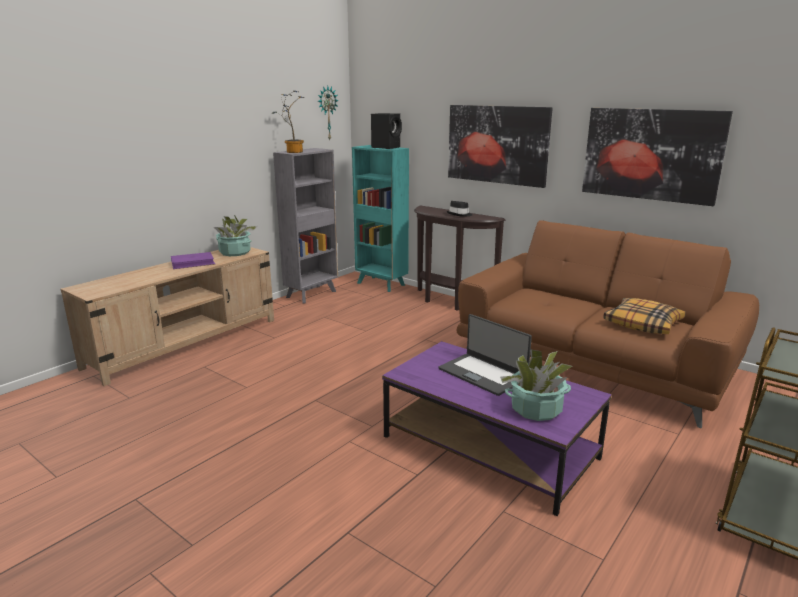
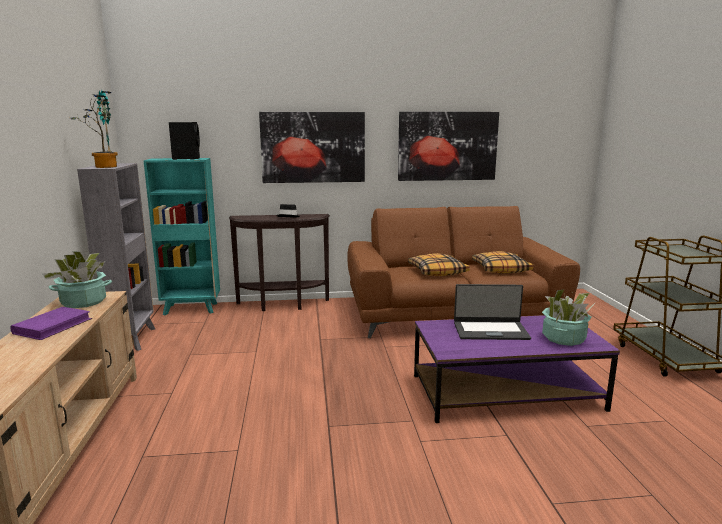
camera: 45 degrees left, 5 degrees down
(562, 305) = (437, 271): none -> pillow

